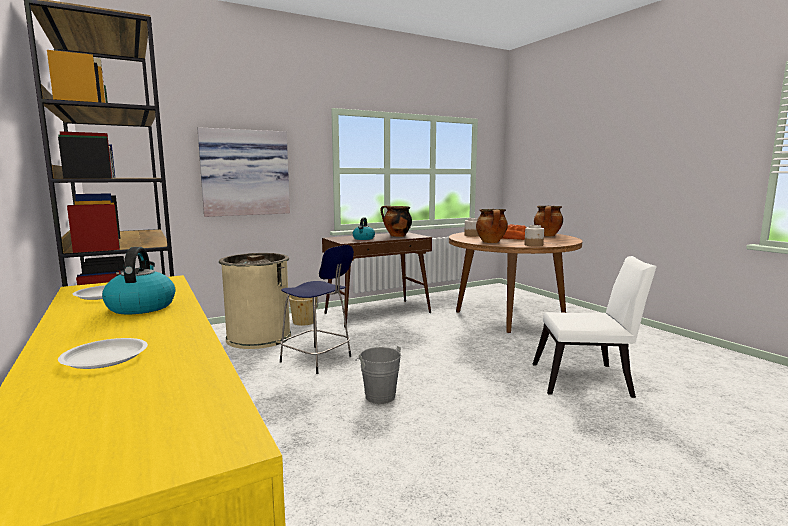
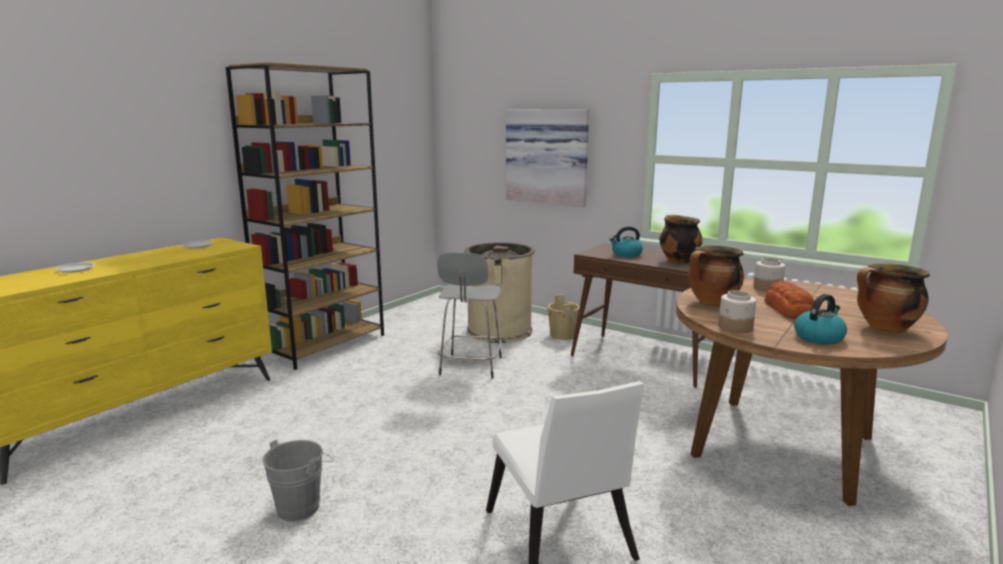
camera: 65 degrees right, 5 degrees up
(141, 307) = (169, 256): kettle -> kettle (818, 337)
(318, 360) = (470, 367): blue stool -> grey stool
(378, 395) = (413, 411): grey bucket -> grey bucket (302, 506)

